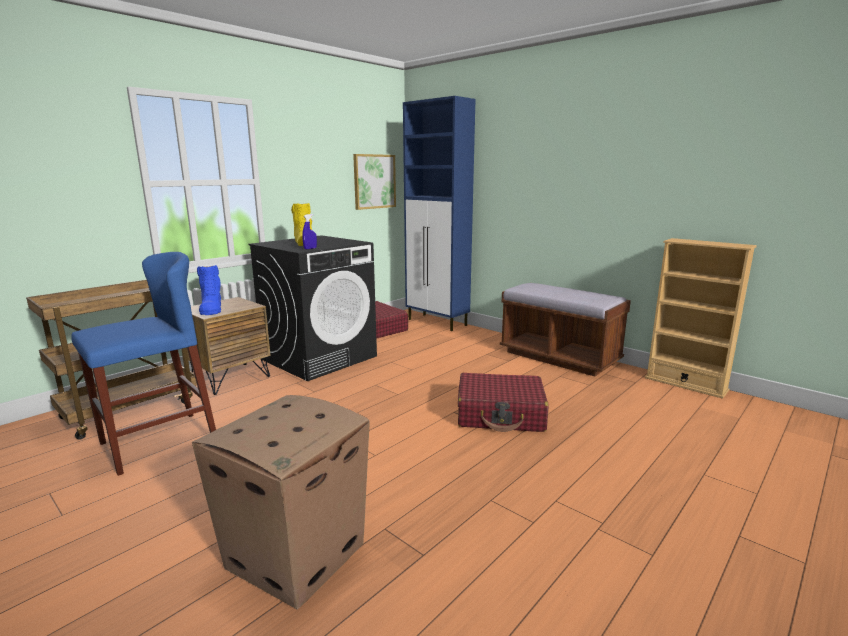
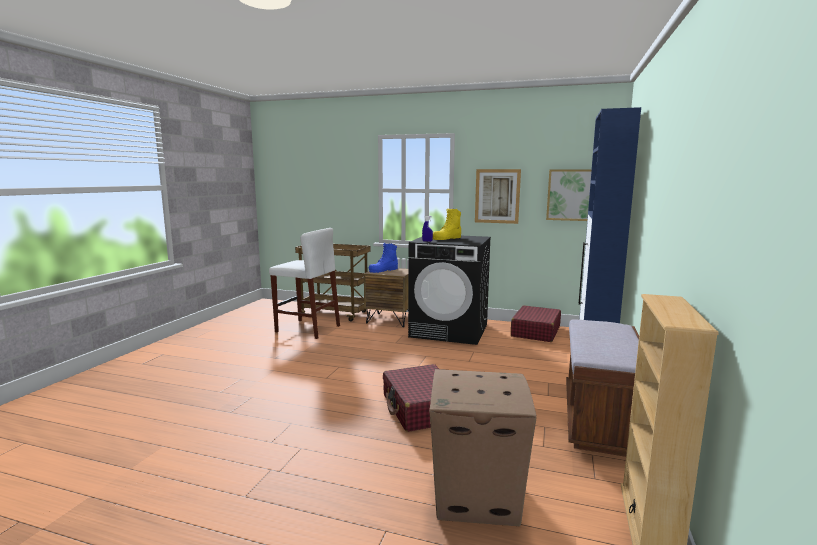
camera: 65 degrees right, 5 degrees down
(158, 442) = (307, 329): blue stool -> white stool
(297, 554) = (225, 382): cardboard box -> cardboard box (477, 495)
(309, 186) = (497, 196): none -> picture

